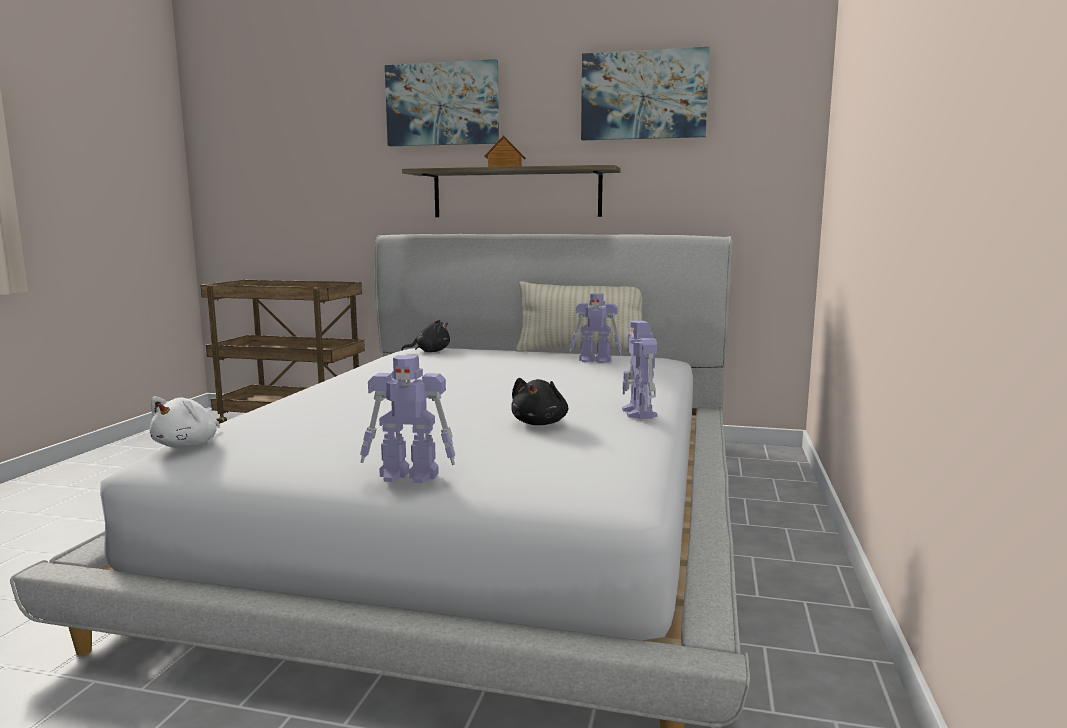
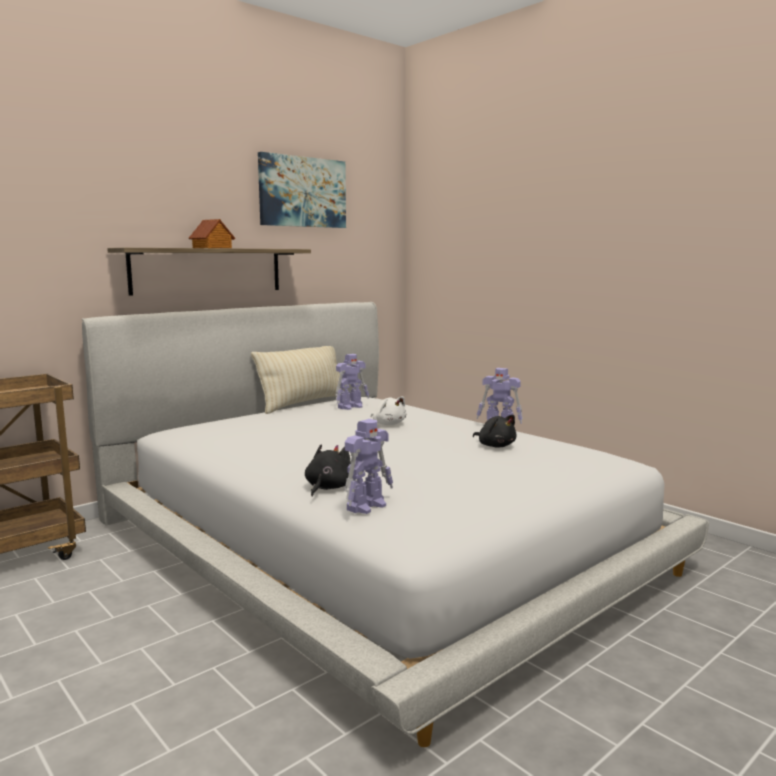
camera: 55 degrees left, 0 degrees up
(188, 445) = (403, 531): white plush toy -> white plush toy (388, 424)
(410, 475) = (562, 487): toy robot -> toy robot (367, 506)
(430, 351) = (214, 429): black plush toy -> black plush toy (327, 487)
(442, 104) = (130, 180): picture -> none

